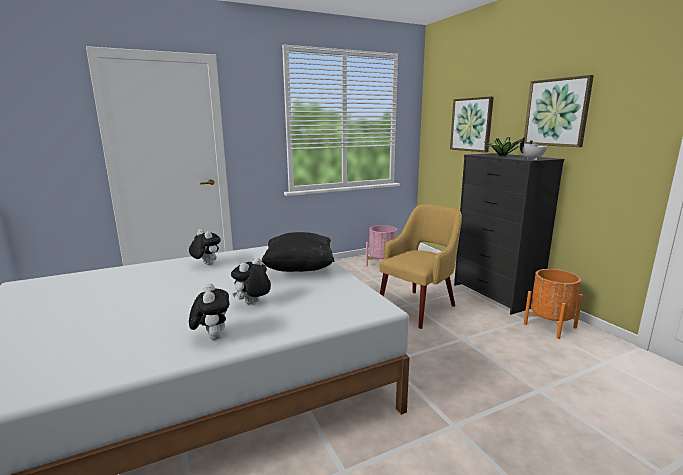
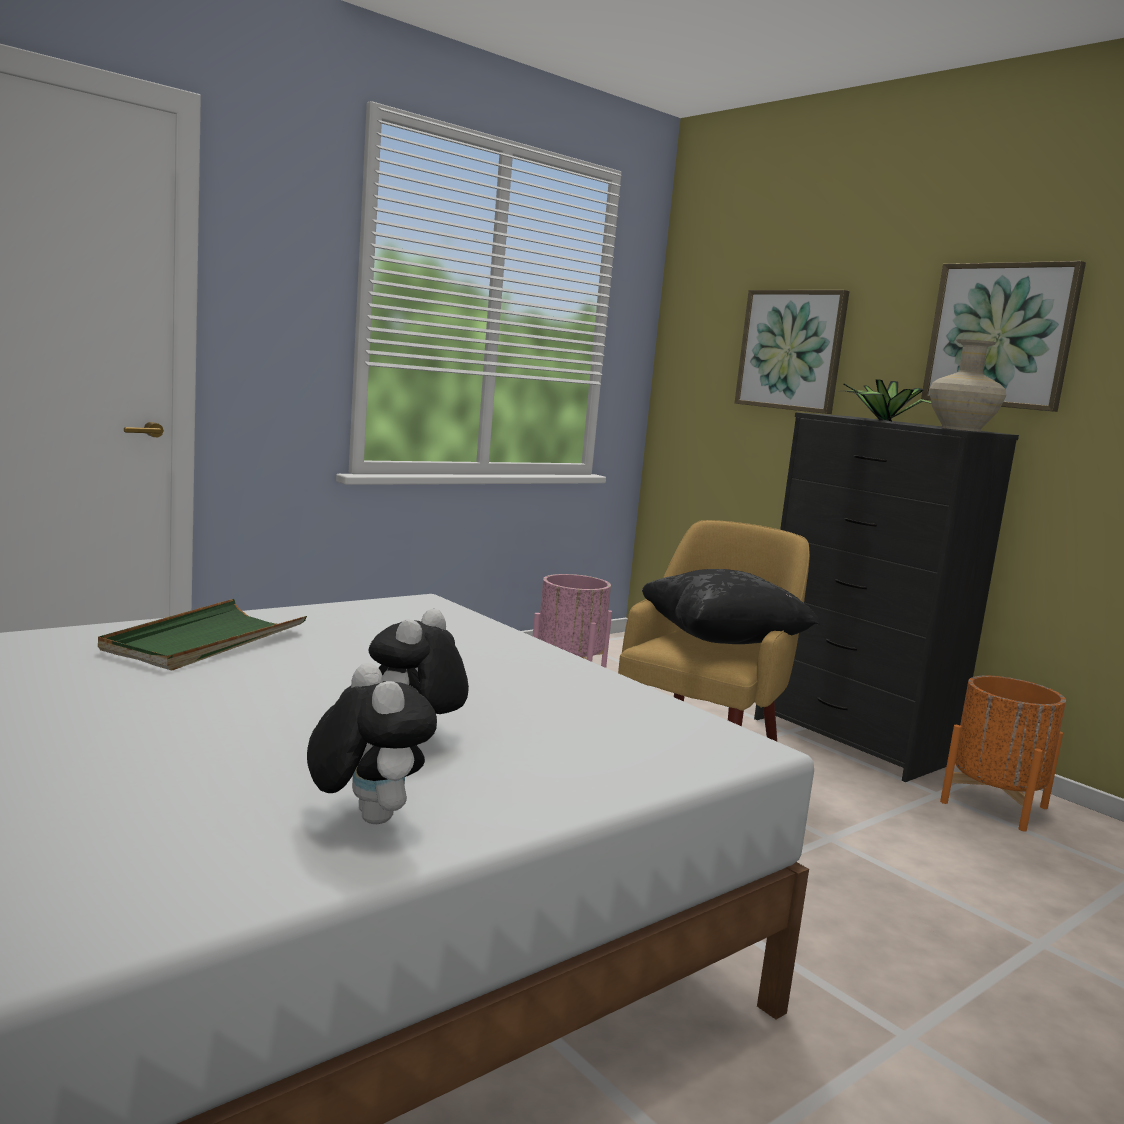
camera: 15 degrees left, 5 degrees down
(206, 264) = (205, 641): plush toy -> green tray
(299, 269) = (473, 657): black pillow -> black pillow (721, 641)
(532, 159) = (961, 429): white teapot -> beige vase

